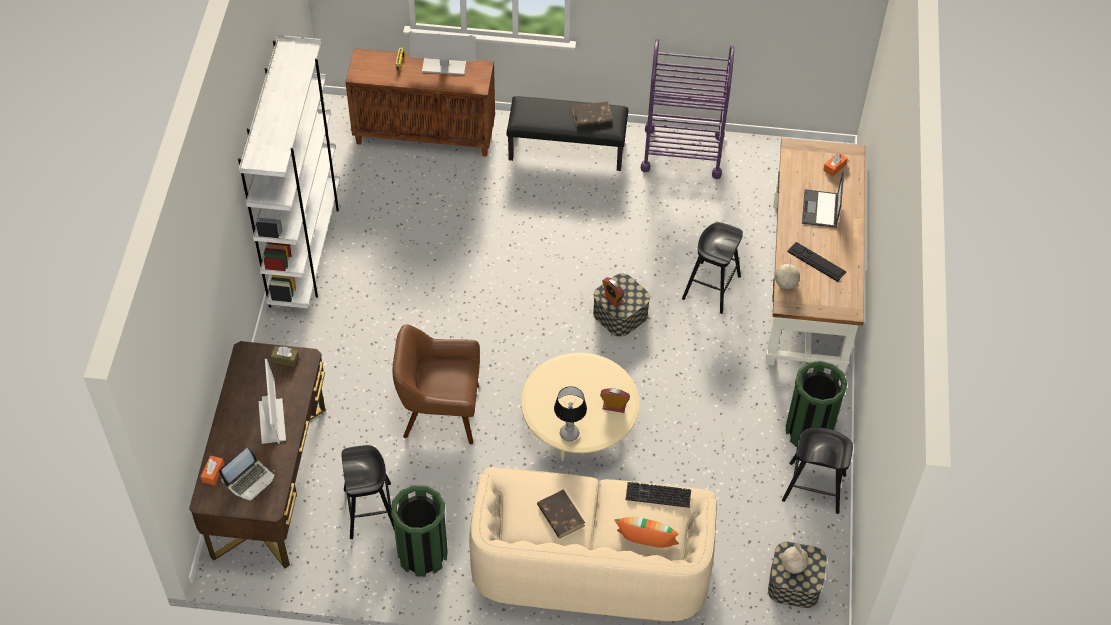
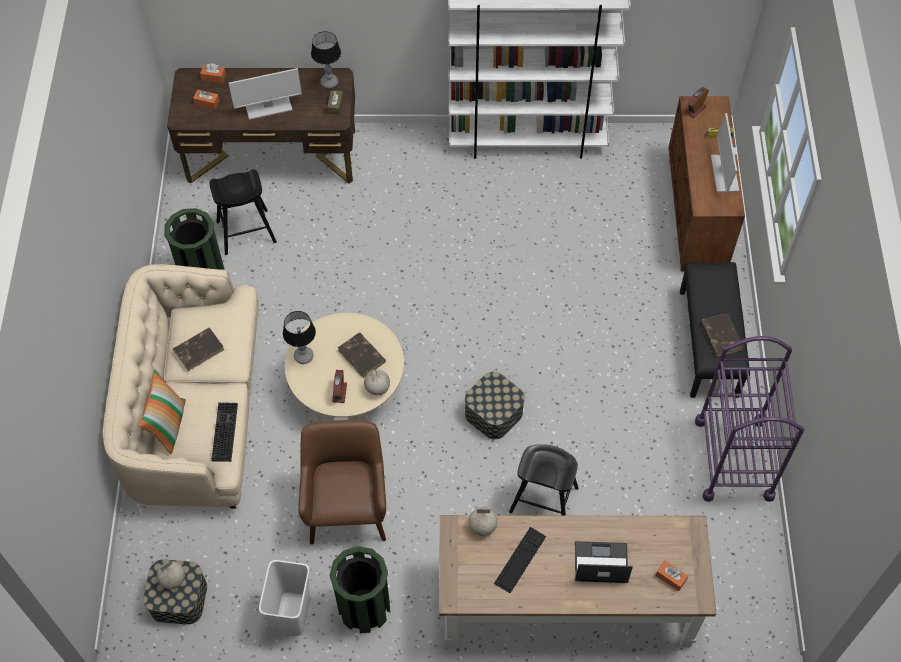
camera: 85 degrees right, 5 degrees up
(250, 480) = (207, 102): laptop -> orange tissue box
(251, 363) = (329, 83): none -> table lamp
(440, 412) = (355, 270): brown armchair -> brown armchair (347, 507)
(575, 385) = (362, 356): none -> brown book
(612, 298) = (489, 389): alarm clock -> alarm clock (695, 109)
(613, 375) = (377, 389): none -> globe
(813, 488) = (292, 614): black stool -> white trash can

